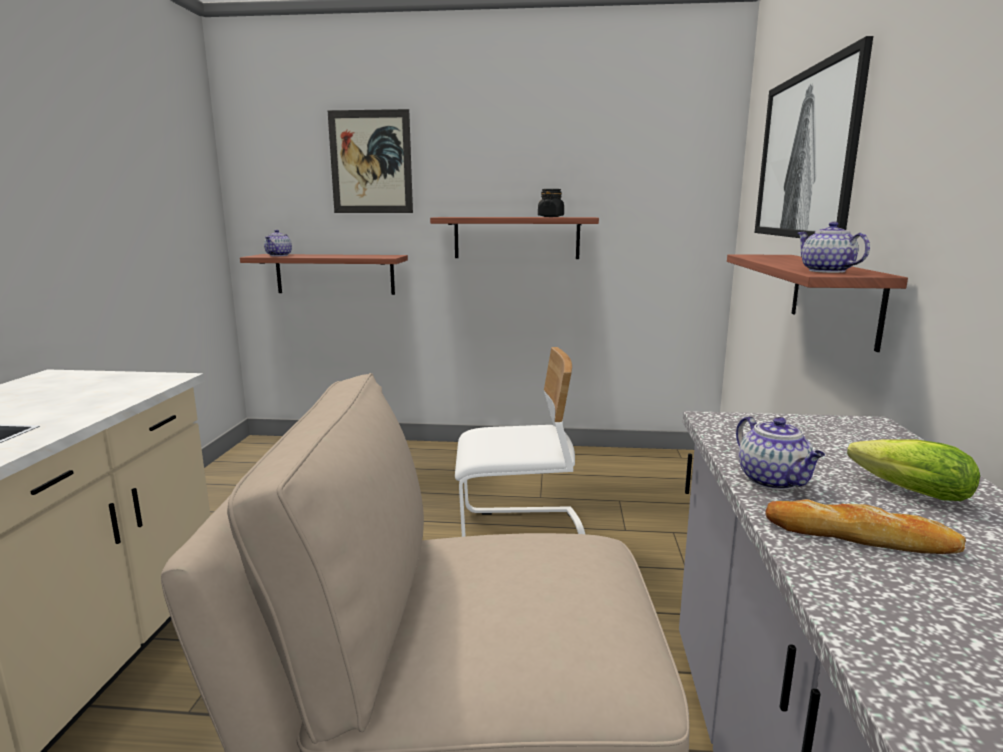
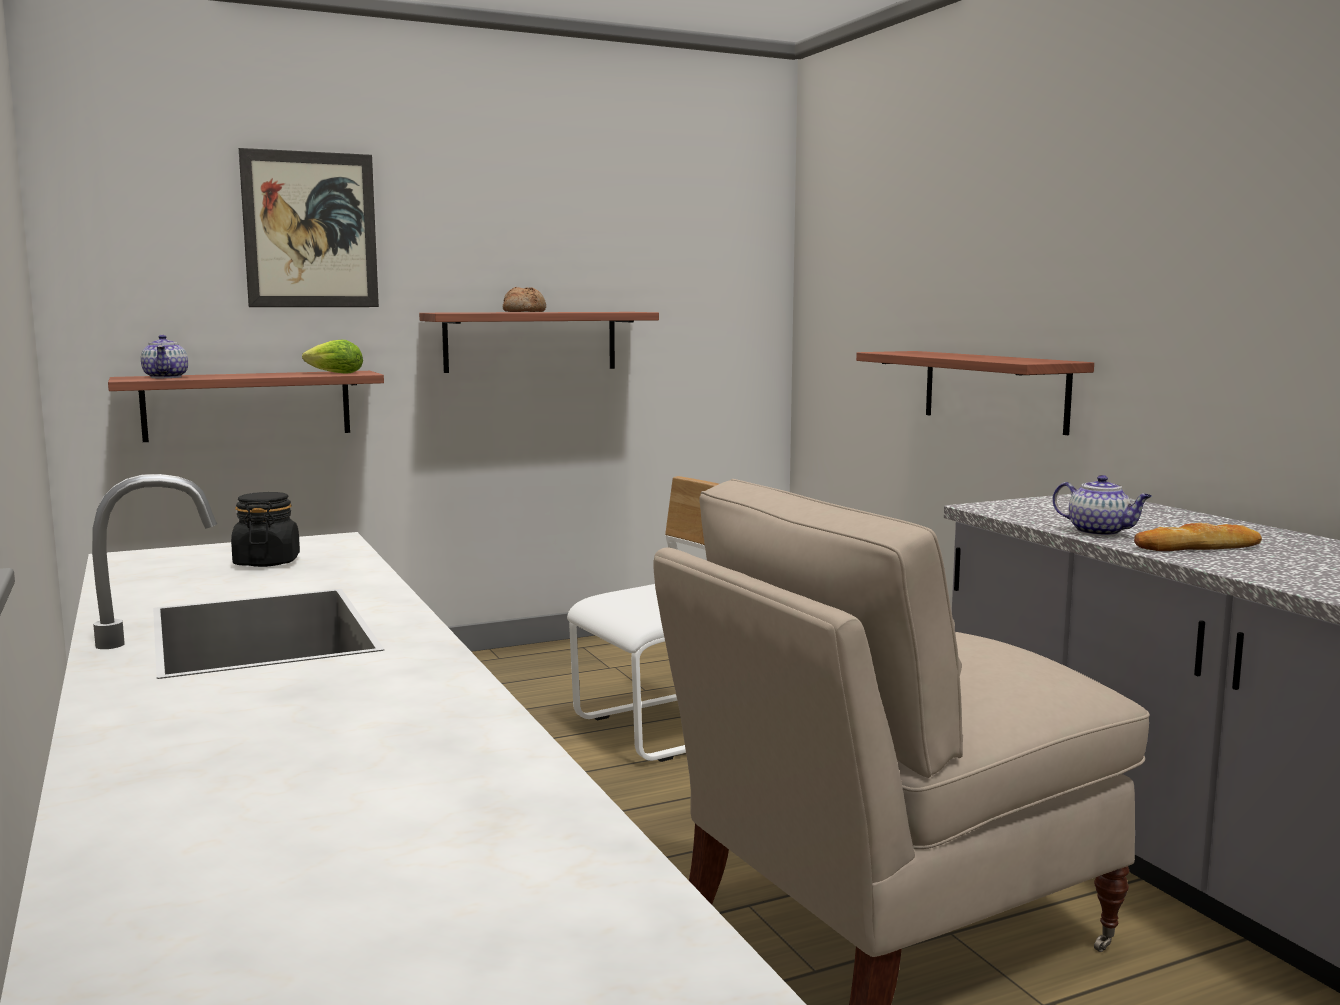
camera: 30 degrees left, 5 degrees down
(505, 216) = (524, 311): none -> bread
(550, 217) = (589, 311): black jar -> black jar (267, 562)
(804, 155) = (919, 244): picture -> none
(827, 271) = (1021, 360): teapot -> none
(903, 490) = (1181, 525): lettuce -> lettuce (332, 373)

